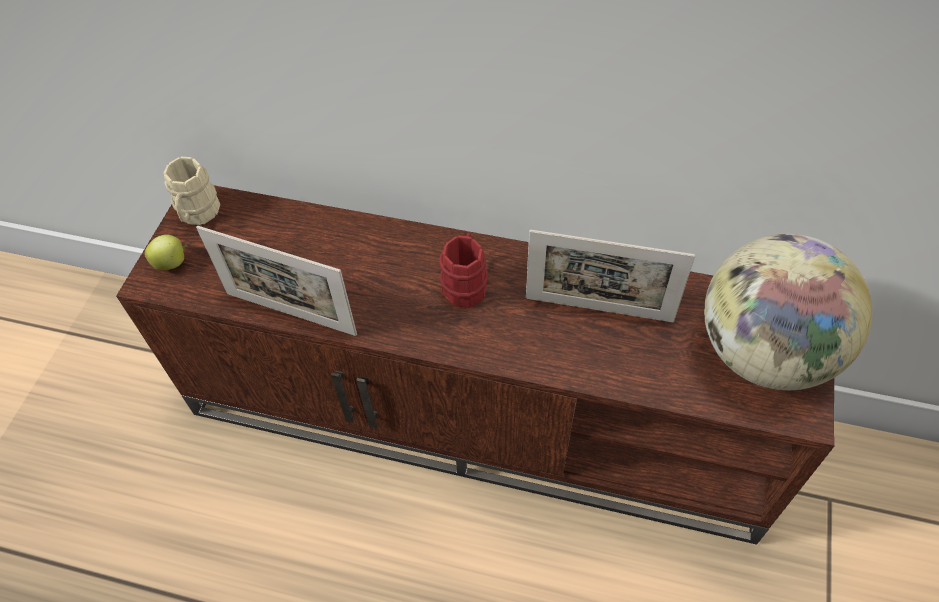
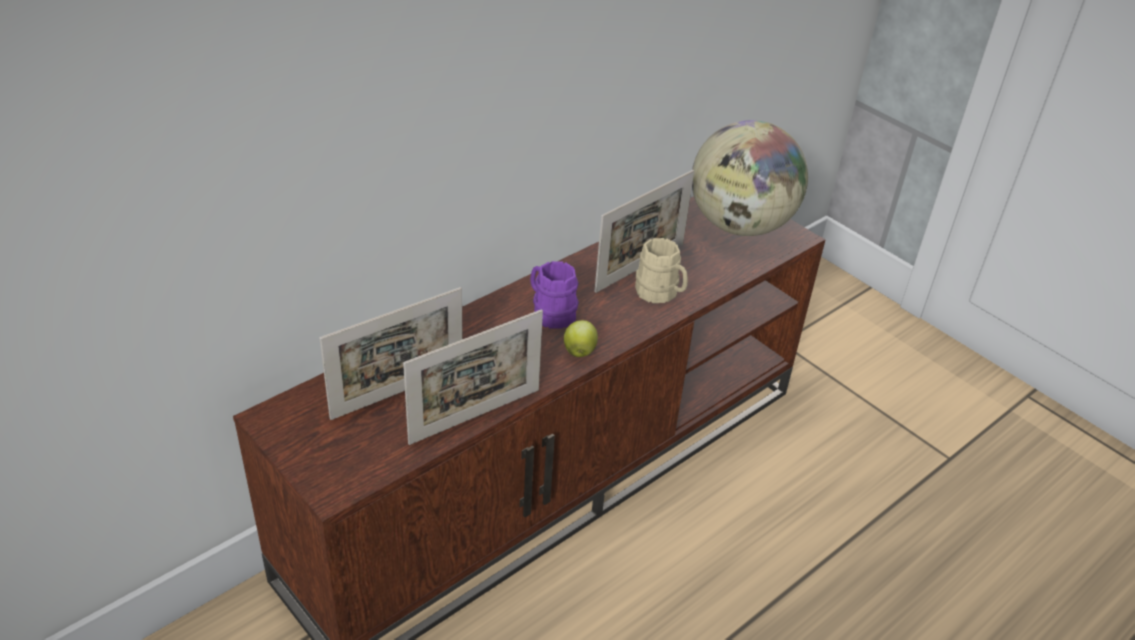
camera: 60 degrees left, 15 degrees down
(172, 263) = (329, 465): apple -> apple (579, 351)
(197, 214) = (288, 425): beige mug -> beige mug (660, 294)
(280, 250) = (398, 392): none -> picture frame
(465, 283) = (550, 312): red mug -> purple mug

